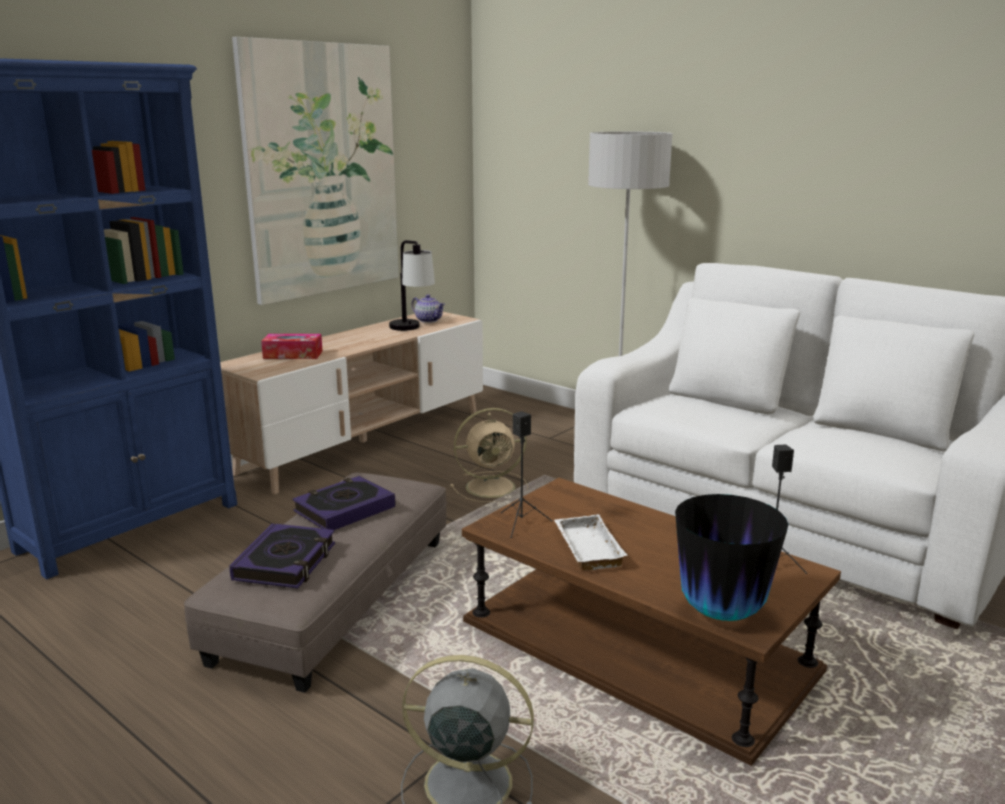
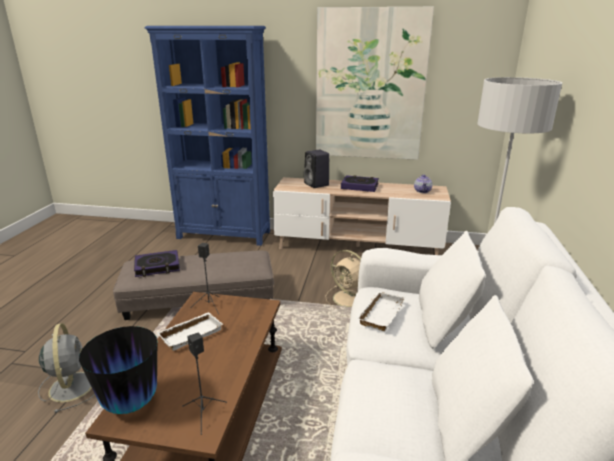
camera: 60 degrees right, 5 degrees up
(293, 355) = (317, 184): tissue box -> black speaker
(344, 509) = (215, 261): book -> book (359, 186)
(412, 330) = (398, 193): table lamp -> none
(693, 415) = (380, 313): none -> white tray

